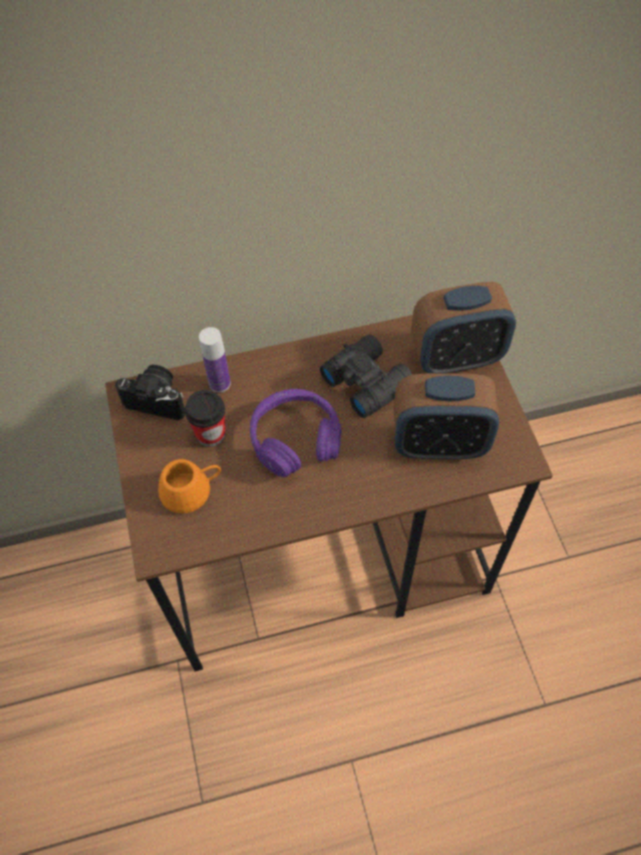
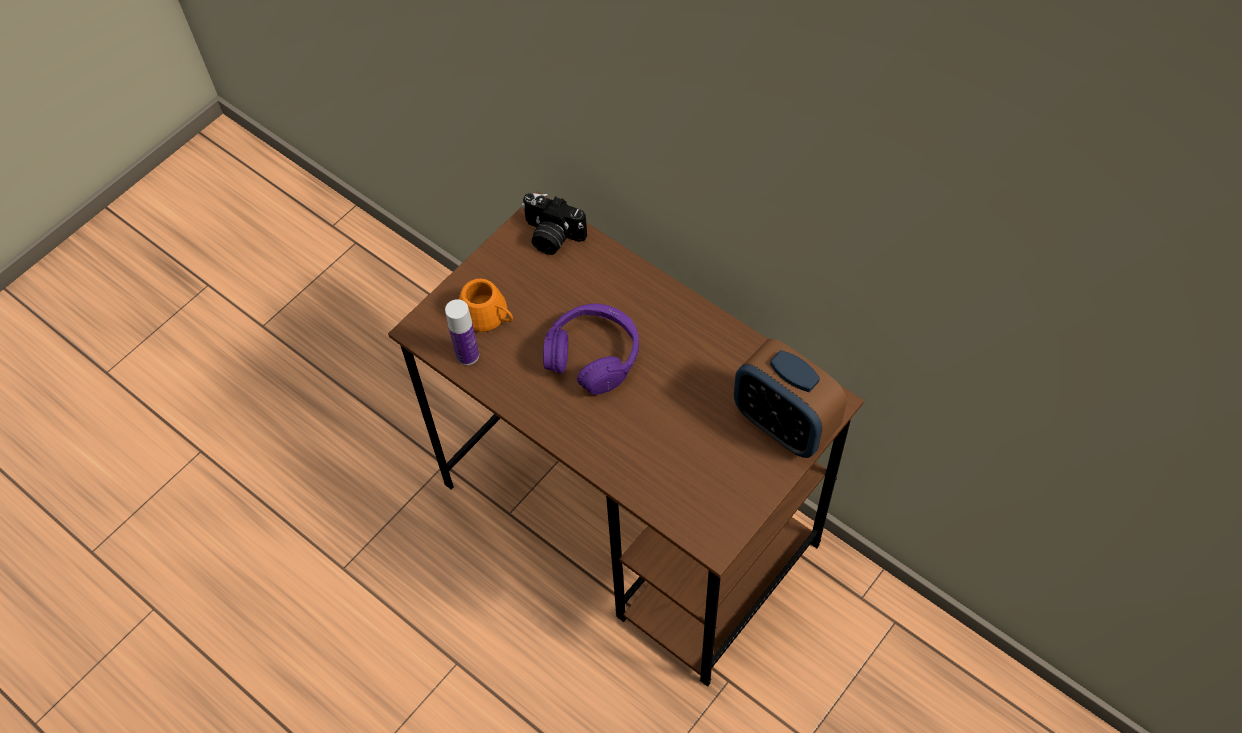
camera: 55 degrees right, 0 degrees up
(158, 399) = (551, 236): camera -> camera turned 135 degrees clockwise
(210, 433) = (549, 293): cup -> none
(219, 383) = (602, 267): bottle -> bottle (467, 355)
(366, 380) = (697, 370): black binoculars -> none
(439, 443) = (677, 465): alarm clock -> none

